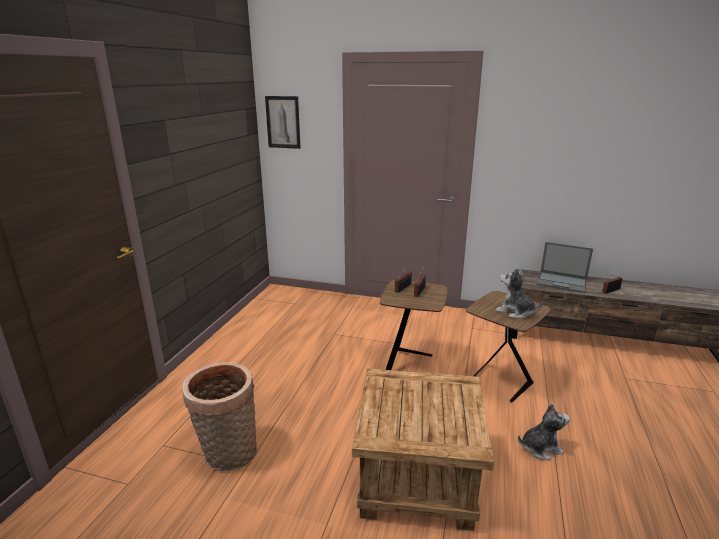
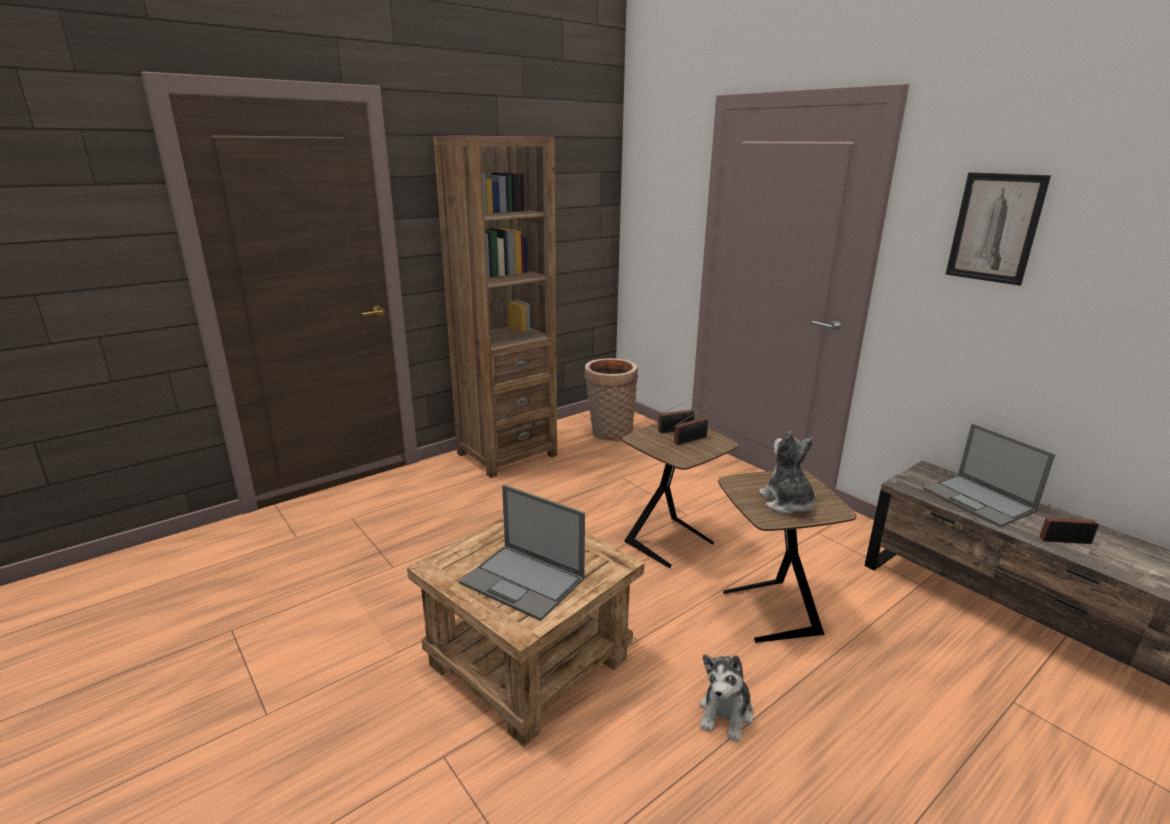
camera: 35 degrees right, 0 degrees up
(228, 455) = (389, 550): basket -> basket (609, 434)
(235, 345) = (507, 454): none -> brown bookcase
(283, 122) = (645, 192): picture -> picture (995, 228)
(436, 419) = (524, 581): none -> laptop
(540, 448) = (726, 713): plush toy -> plush toy turned 90 degrees clockwise

